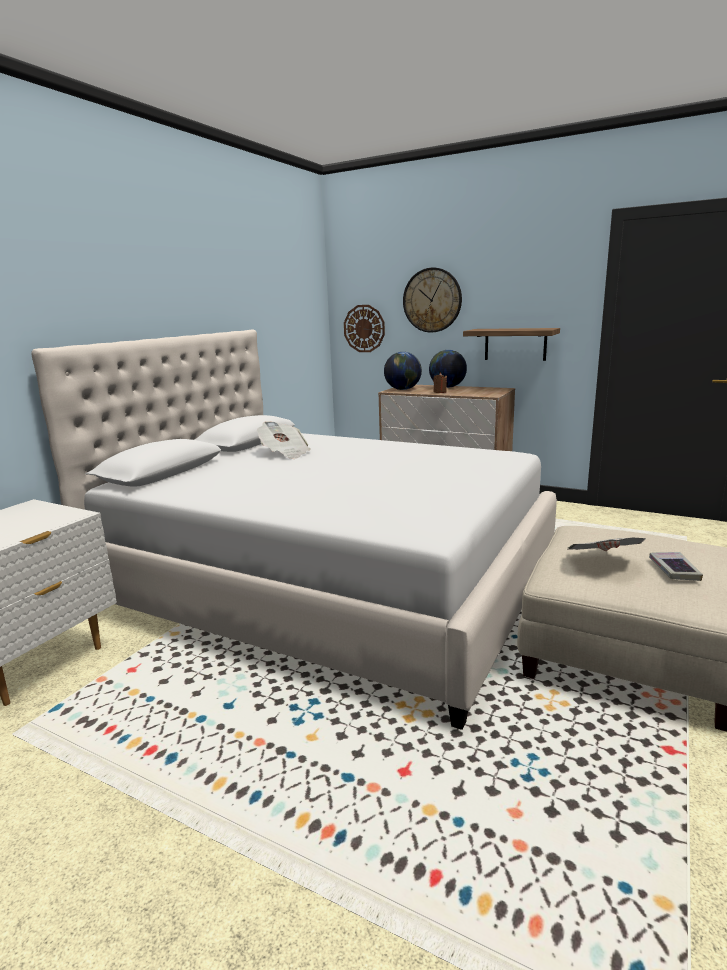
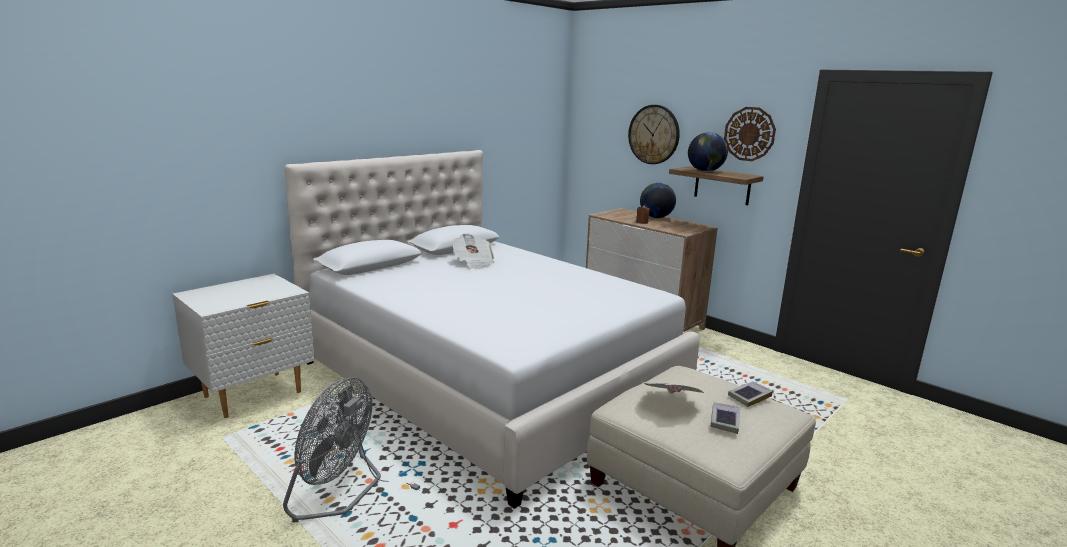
camera: 15 degrees right, 0 degrees up
(243, 760) = (352, 489): none -> grey fan
(364, 328) = (595, 152): wall clock -> wall clock (749, 134)
(403, 389) = (613, 214): globe -> globe (705, 171)
(669, 541) = (749, 396): none -> book

